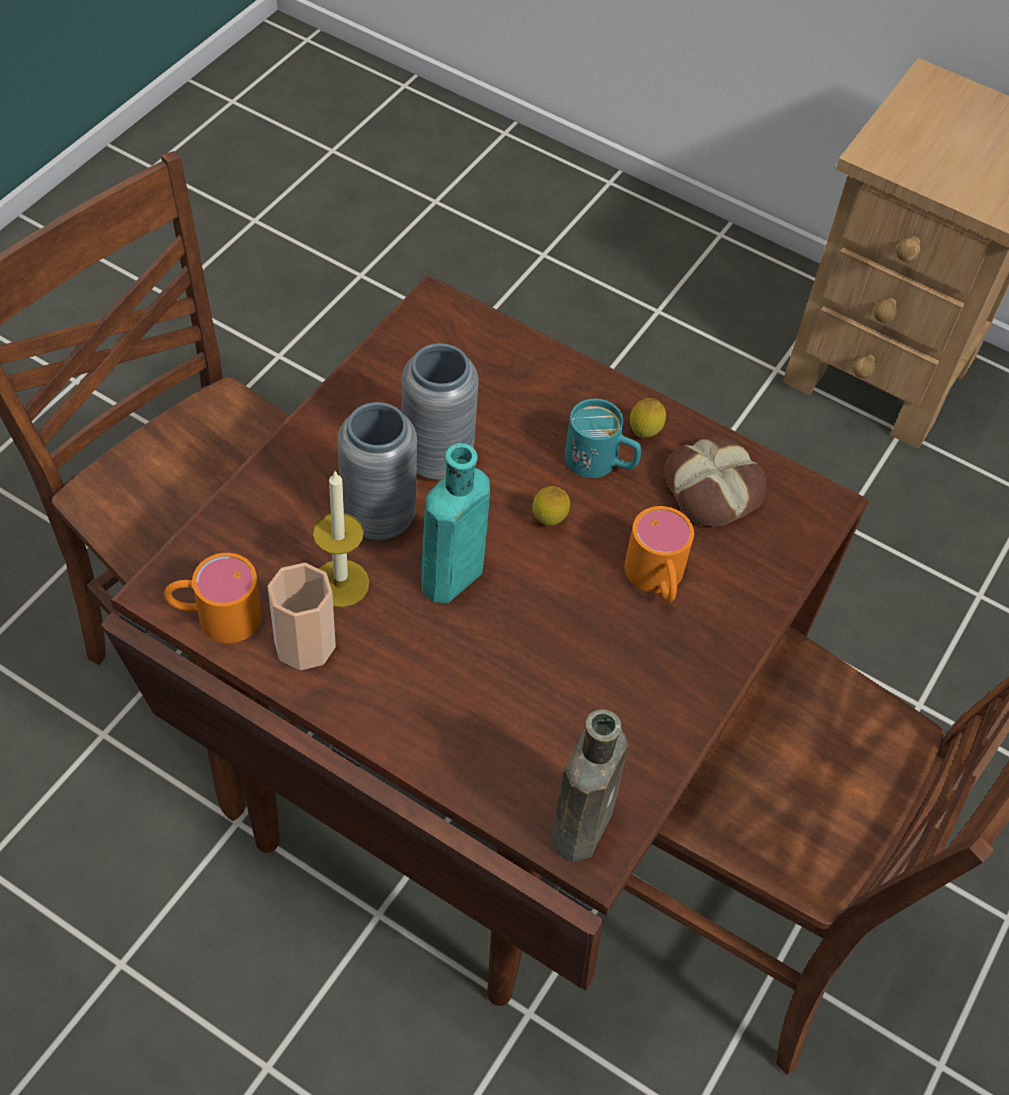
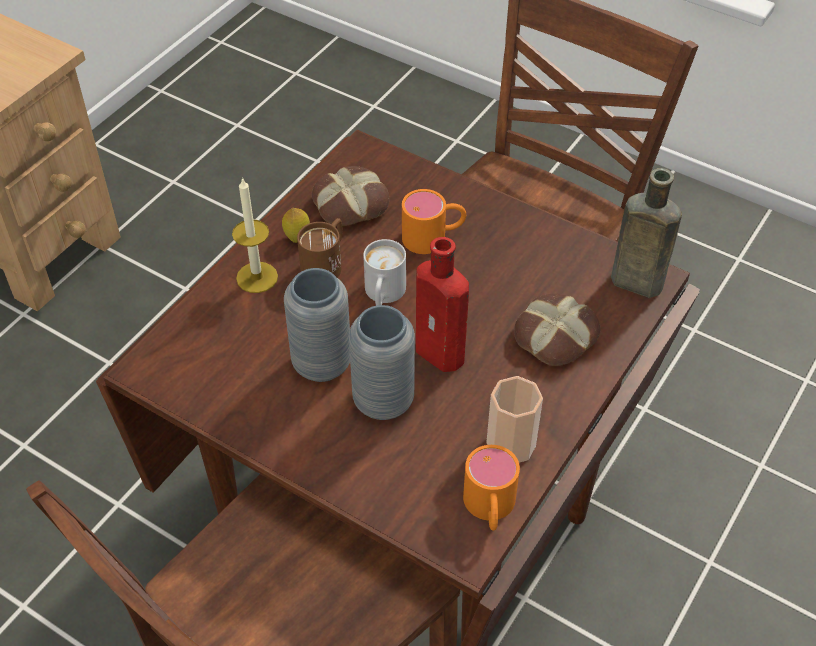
camera: 85 degrees left, 5 degrees down
(341, 583) = (450, 423): candle -> candle (257, 277)
(448, 580) = (442, 355): turquoise bottle -> red bottle
(480, 709) = (554, 335): none -> bread
(548, 521) = (383, 295): lemon -> white mug
(601, 463) = (326, 263): turquoise mug -> brown mug

